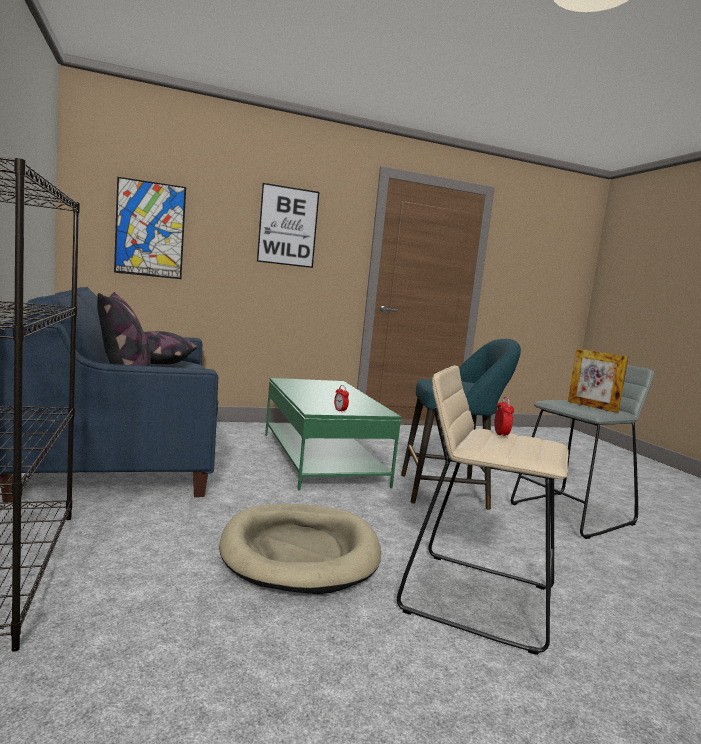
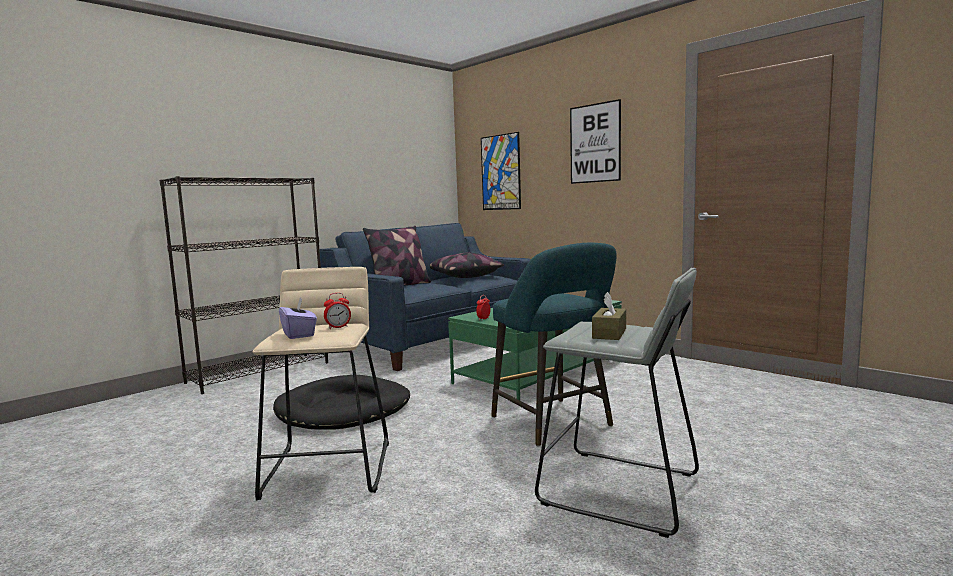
camera: 65 degrees right, 0 degrees up
(300, 552) = (344, 408): beige dog bed -> black dog bed
(527, 448) = (299, 334): none -> purple tissue box
(592, 406) = (609, 333): picture frame -> brown tissue box

